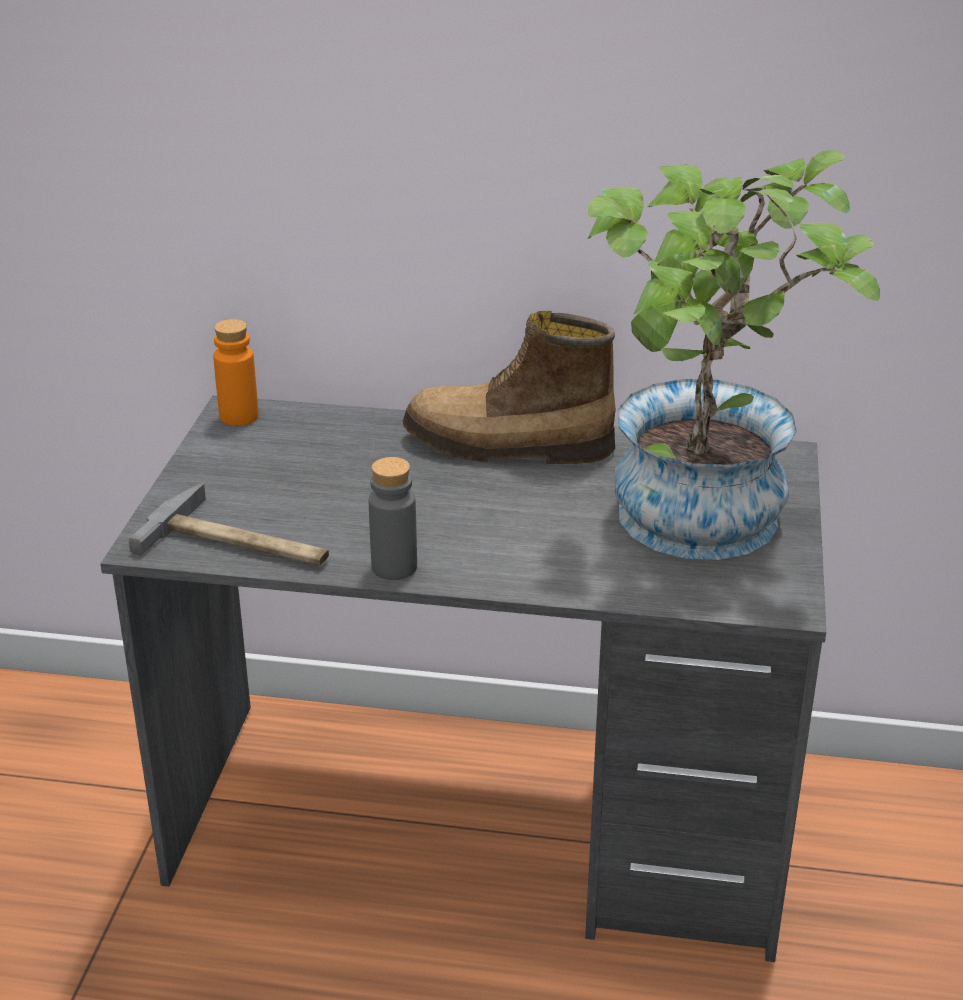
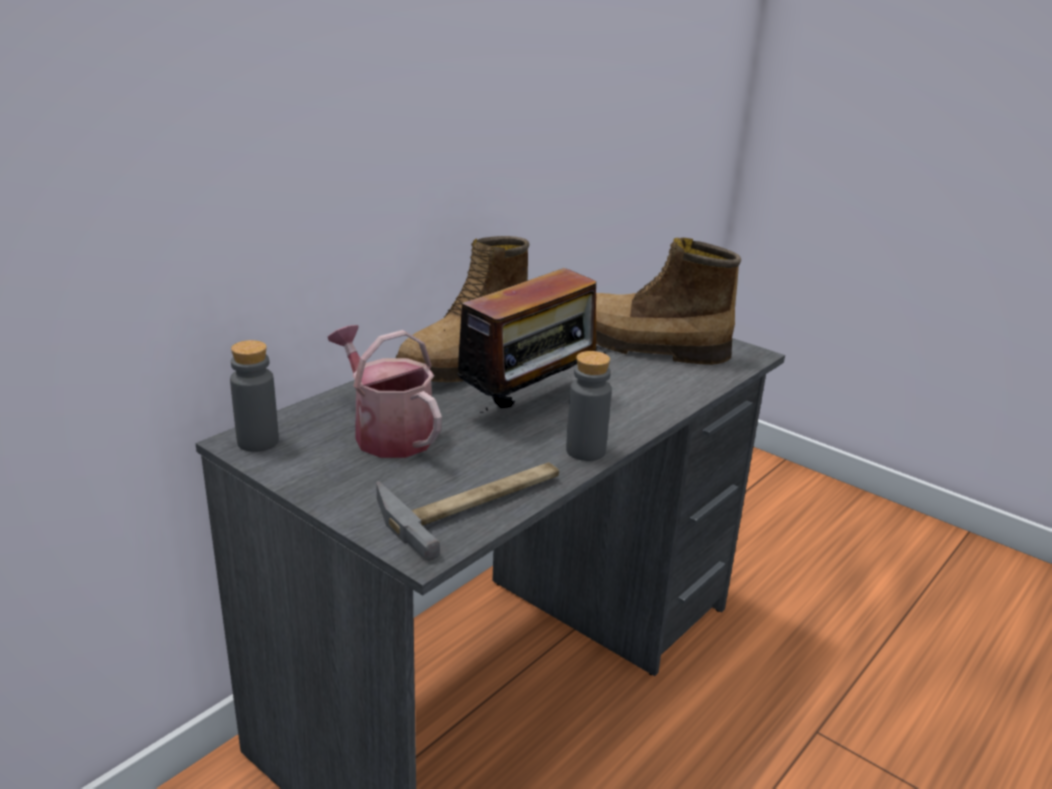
camera: 60 degrees left, 5 degrees down
(239, 416) = (258, 442): orange bottle -> grey bottle
(315, 461) = (387, 433): none -> watering can
(456, 508) = (530, 405): none -> radio
(698, 530) = (645, 347): potted plant -> boot

